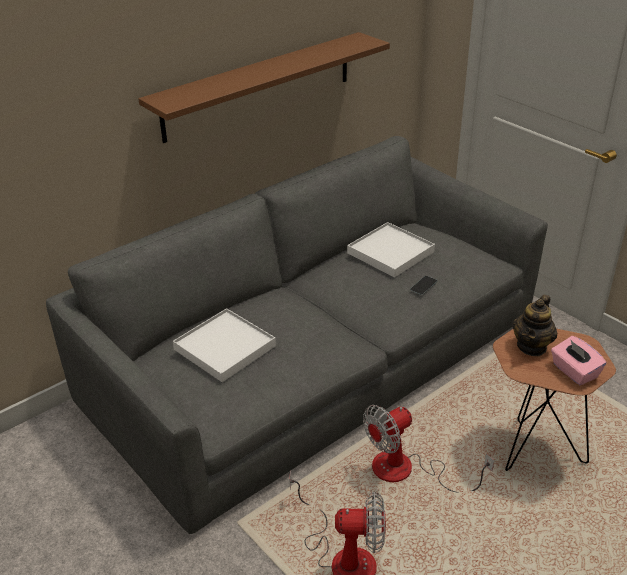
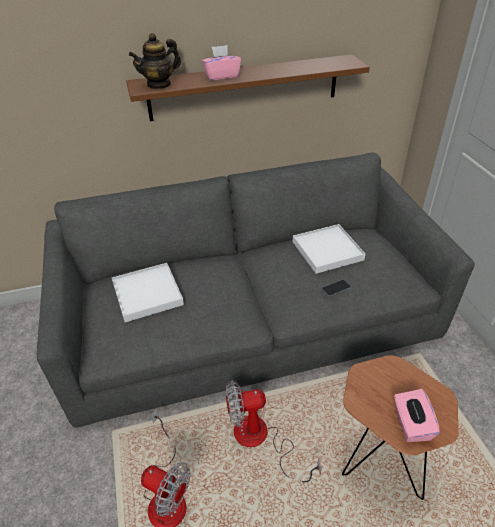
camera: 25 degrees right, 5 degrees up
(246, 76) = (221, 76): none -> pink tissue box
(532, 346) = (386, 382): teapot -> teapot (159, 84)

